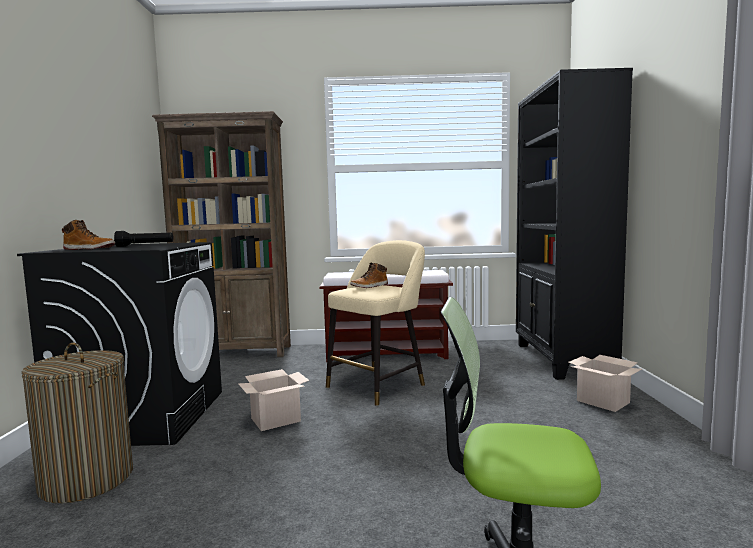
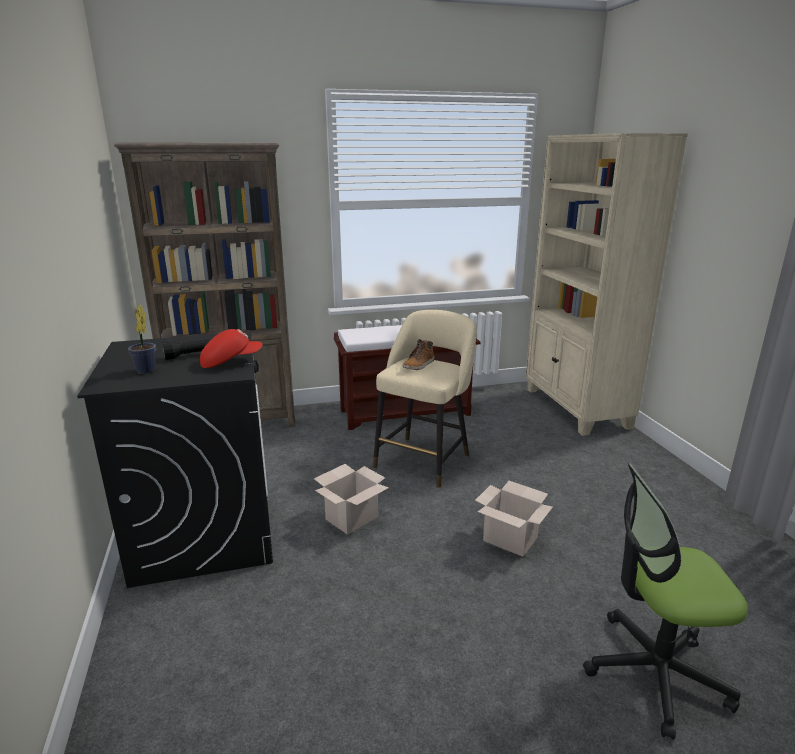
camera: 15 degrees left, 15 degrees up
(86, 479) = (215, 620): laundry basket -> none
(90, 249) = (145, 371): boot -> potted plant
(162, 246) = (231, 362): none -> red cap
(561, 360) = (576, 408): black bookcase -> beige bookcase
(604, 402) = (633, 461): cardboard box -> cardboard box (512, 539)

